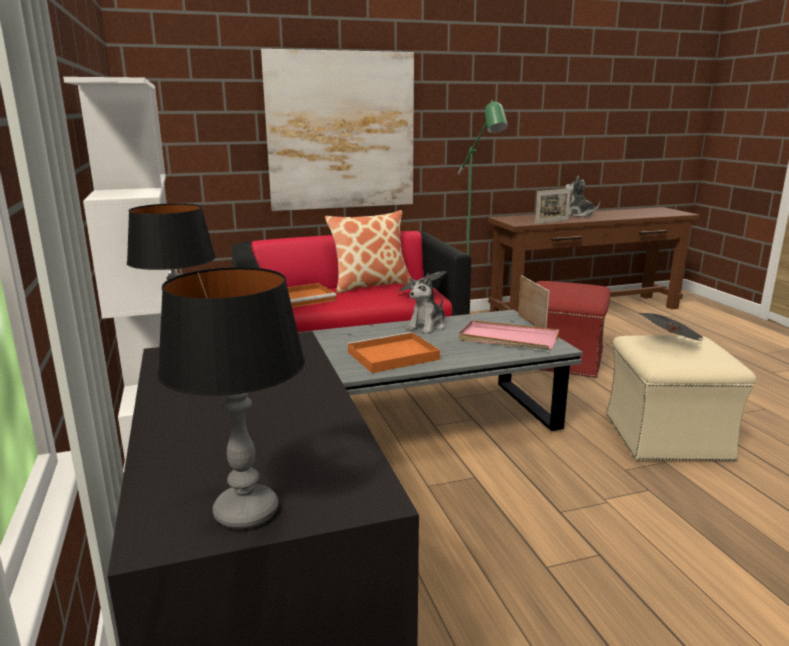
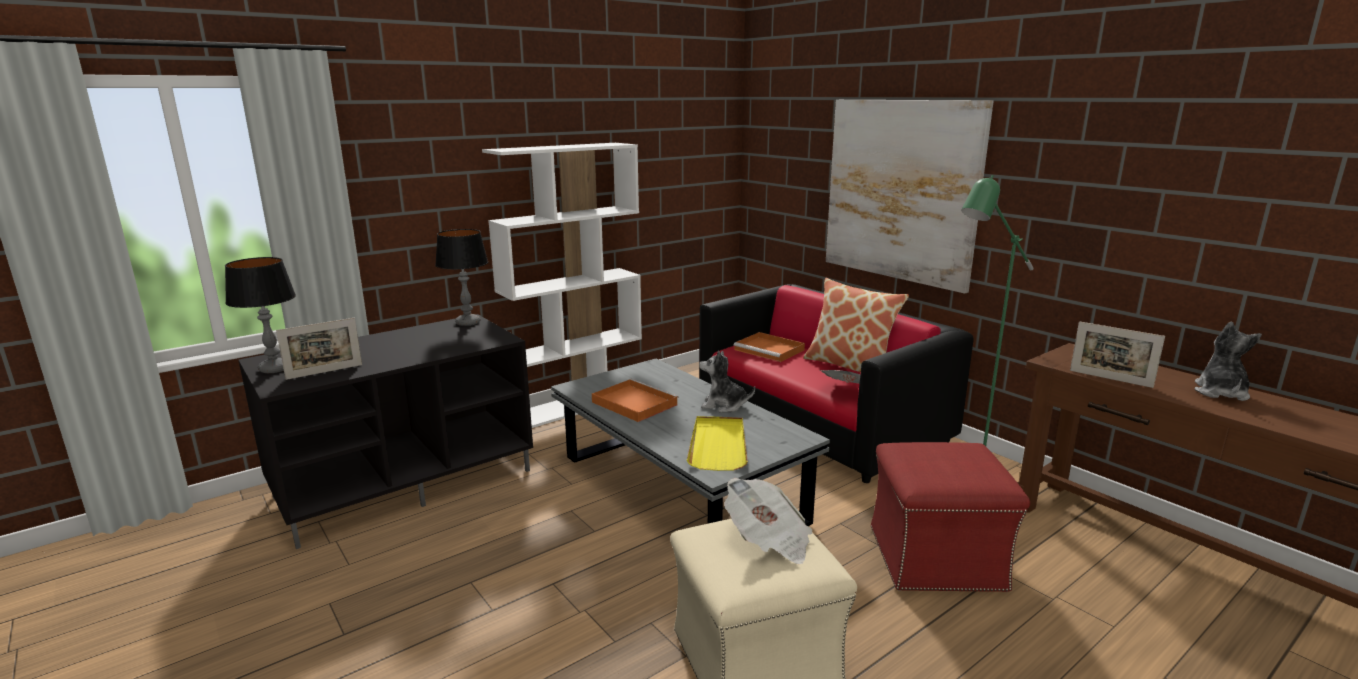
camera: 70 degrees right, 0 degrees up
(507, 339) = (718, 445): pink tray -> yellow tray
(531, 324) = (782, 453): picture frame -> picture frame (324, 372)

